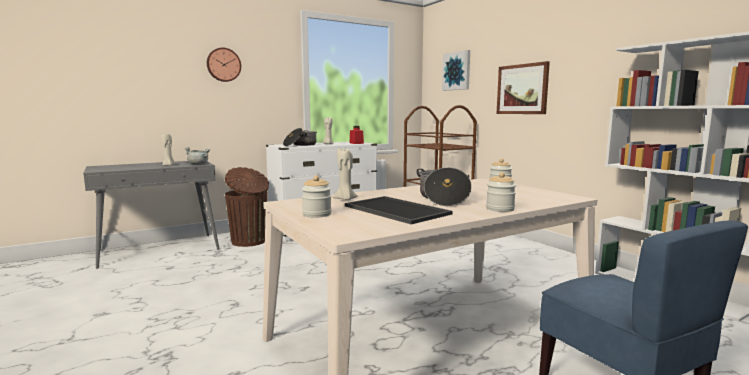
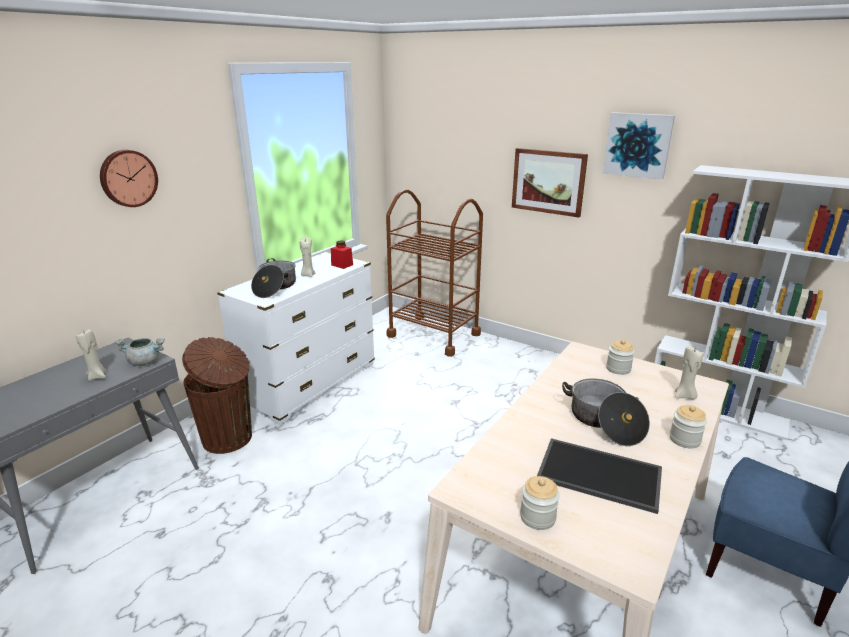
camera: 25 degrees left, 15 degrees up
(345, 199) = (512, 455): beige candle -> beige candle (684, 396)
(456, 71) = (446, 140): picture -> picture (638, 145)

